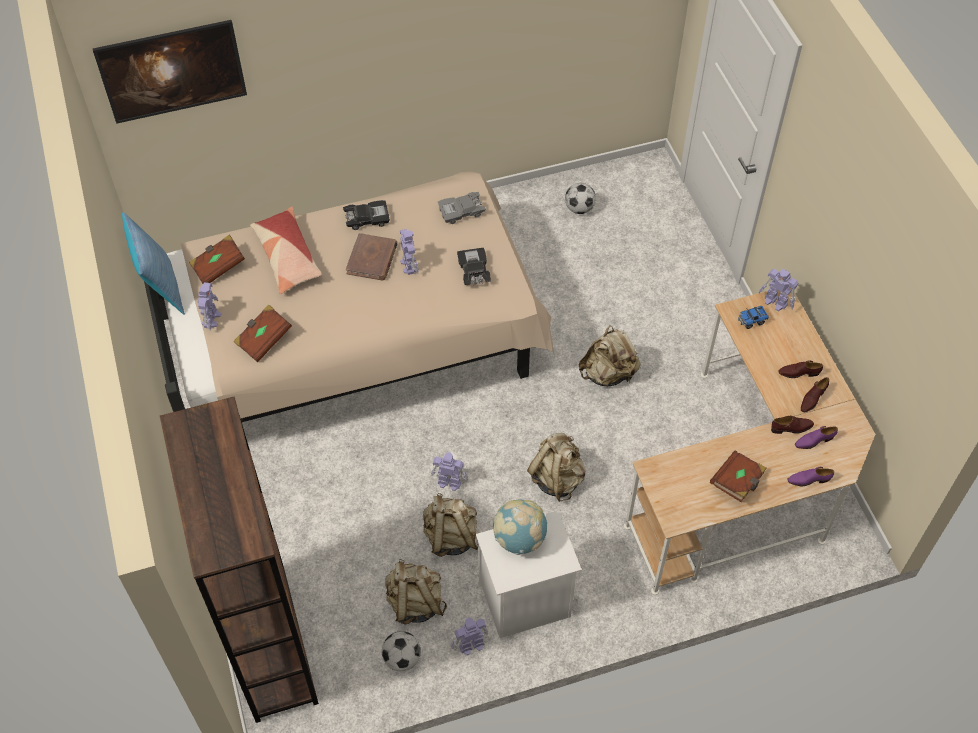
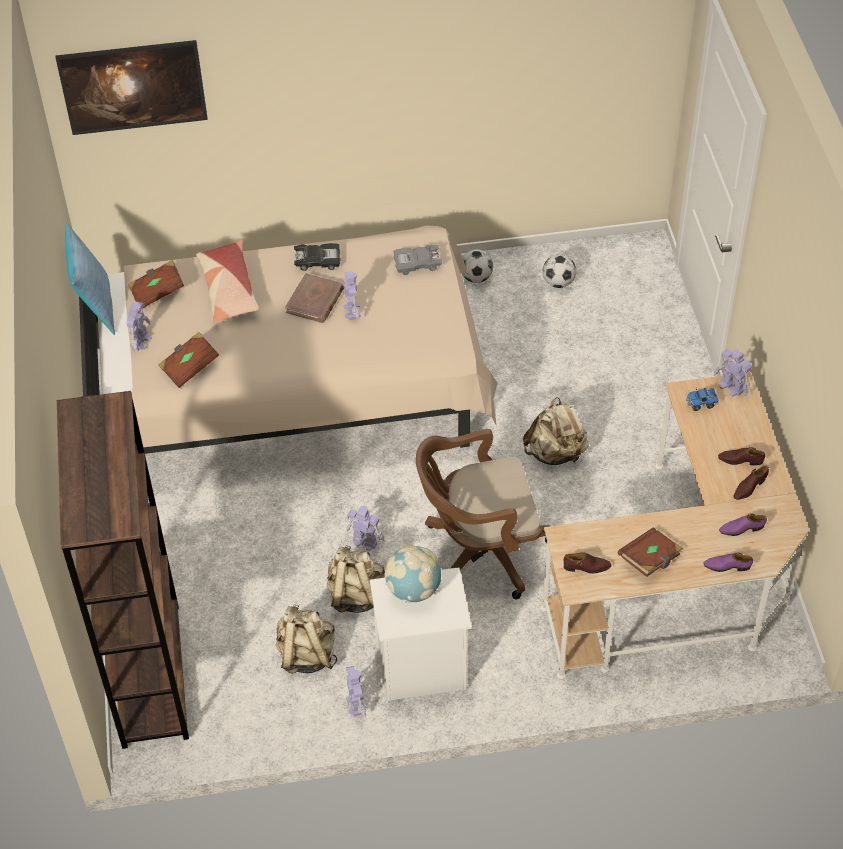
camera: 10 degrees right, 5 degrees down
(402, 658) = (282, 707): football -> football (476, 277)
(470, 645) = (356, 703): toy robot -> toy robot turned 90 degrees clockwise
(474, 271) = (418, 324): black toy car -> none
(557, 478) = (479, 551): beige backpack -> brown office chair
(791, 428) = (720, 513): brown shoe -> brown shoe (587, 567)

